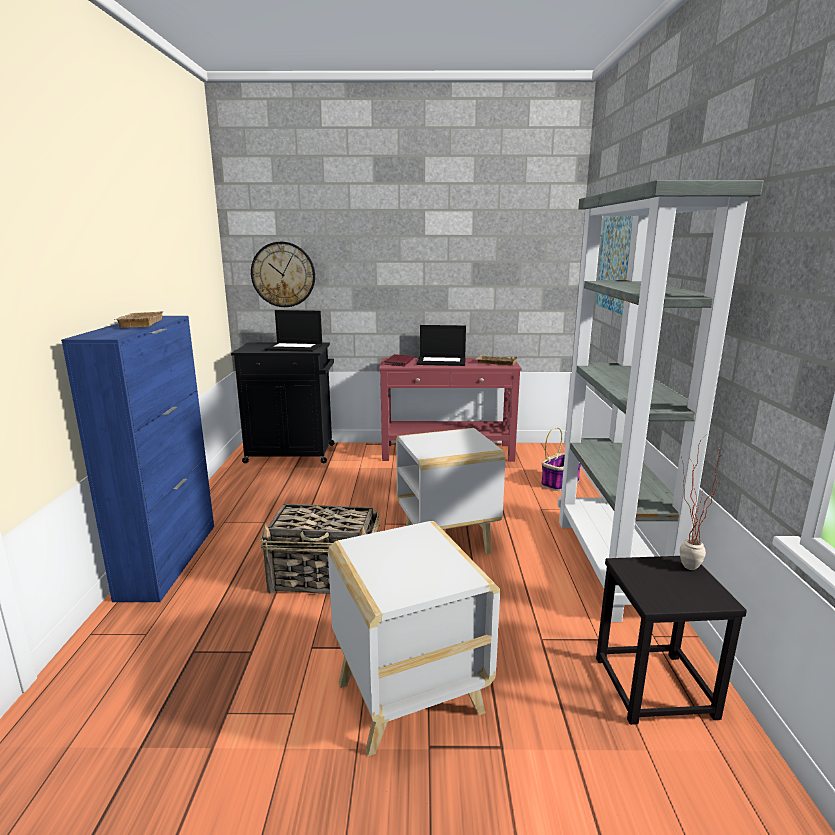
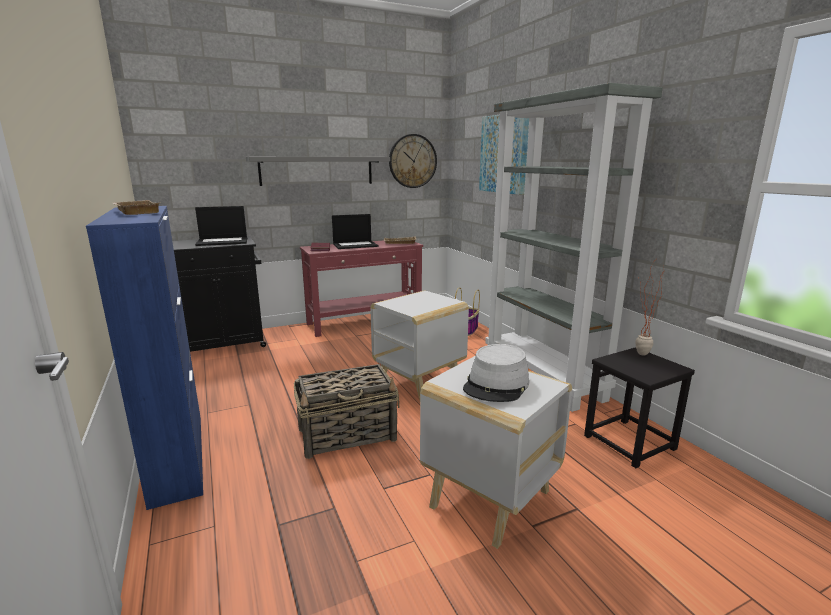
camera: 25 degrees left, 0 degrees up
(283, 274) = (197, 173): wall clock -> wall clock (412, 161)
(404, 563) = (496, 384): none -> grey hat
(408, 273) = (317, 170): none -> grey shelf

